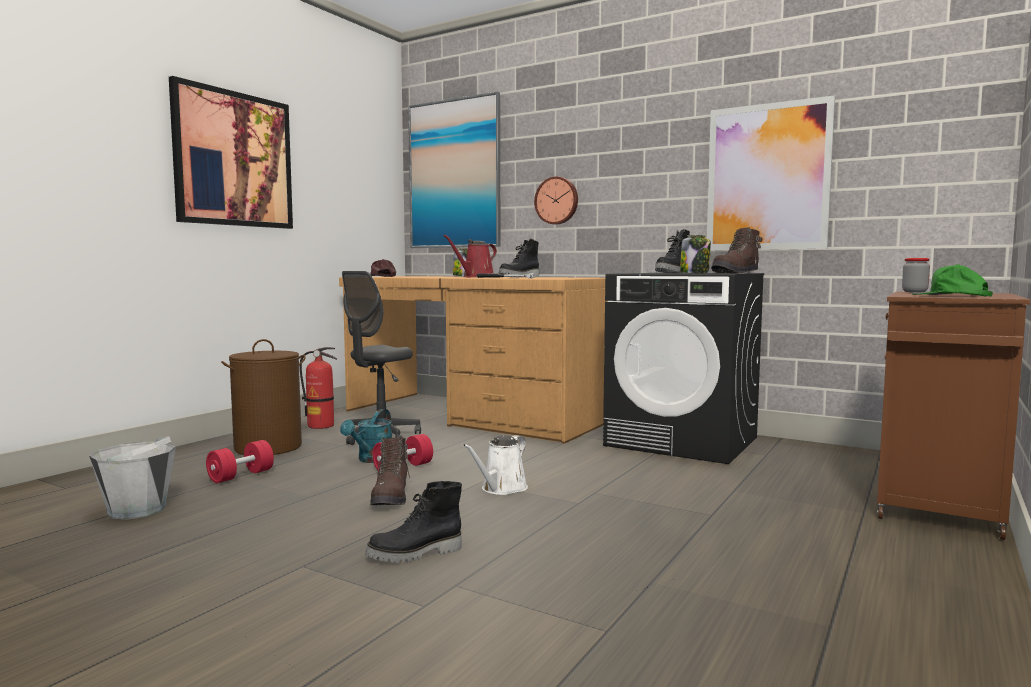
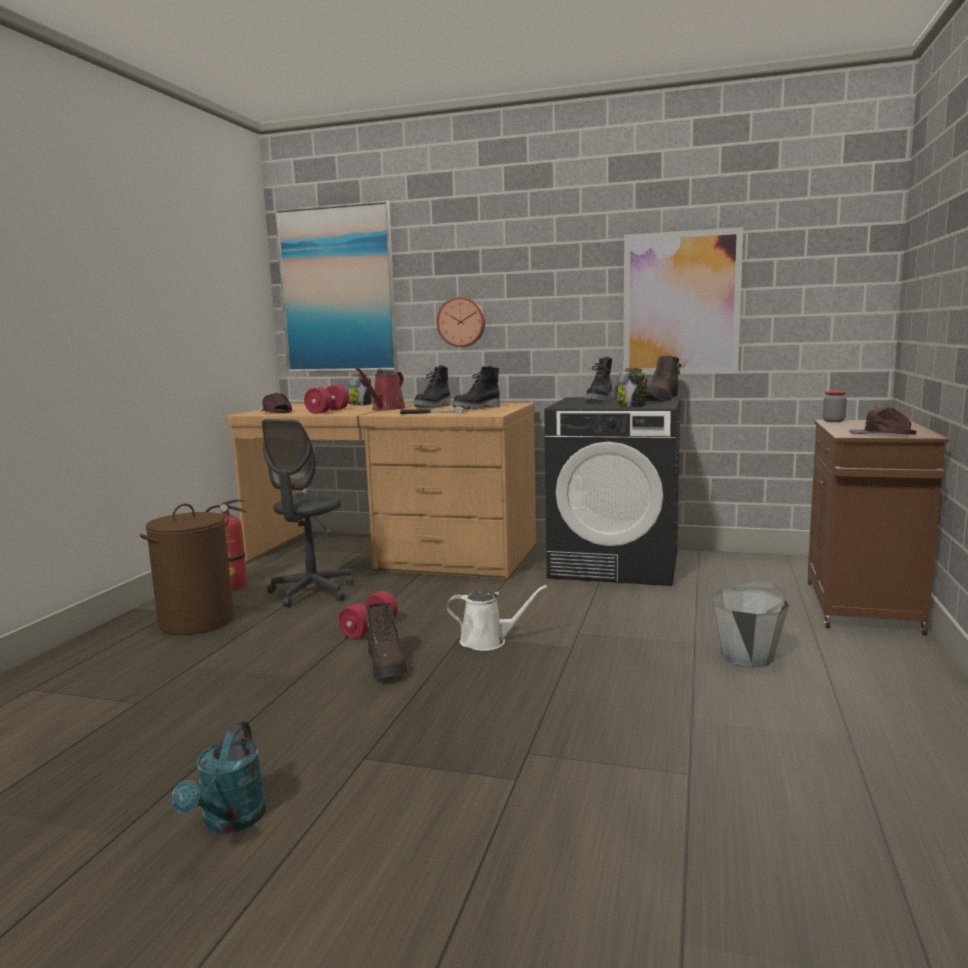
camera: 15 degrees left, 5 degrees up
(137, 510) = (119, 722): grey bucket -> grey bucket (747, 656)
(234, 159) = (110, 292): picture -> none
(241, 476) = (199, 662): red dumbbell -> red dumbbell (328, 411)
(372, 460) = (328, 623): turquoise watering can -> turquoise watering can (229, 822)
(415, 554) = (464, 727): black boot -> black boot (477, 408)
(501, 489) = (488, 641): white watering can -> white watering can turned 105 degrees counterclockwise
(950, 296) = (881, 434): green cap -> brown cap

